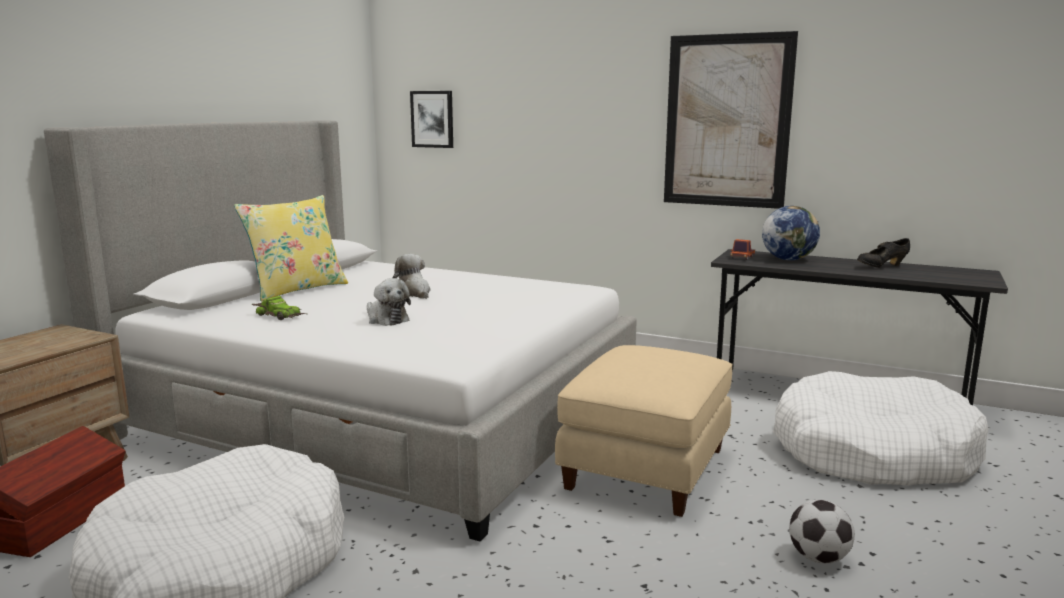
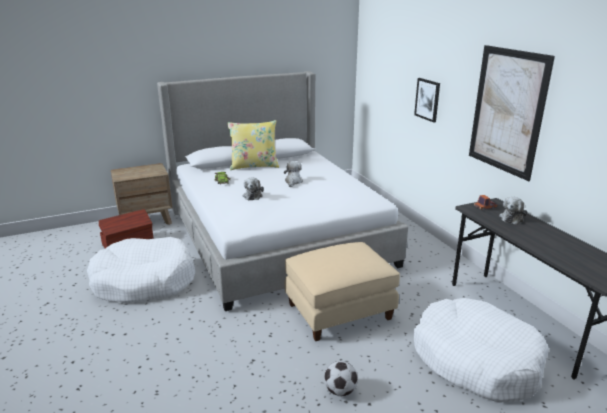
camera: 40 degrees right, 10 degrees up
(432, 119) = (377, 73): picture -> picture (427, 99)
(788, 259) = (512, 218): globe -> plush toy
(881, 267) = (562, 244): black shoe -> none

